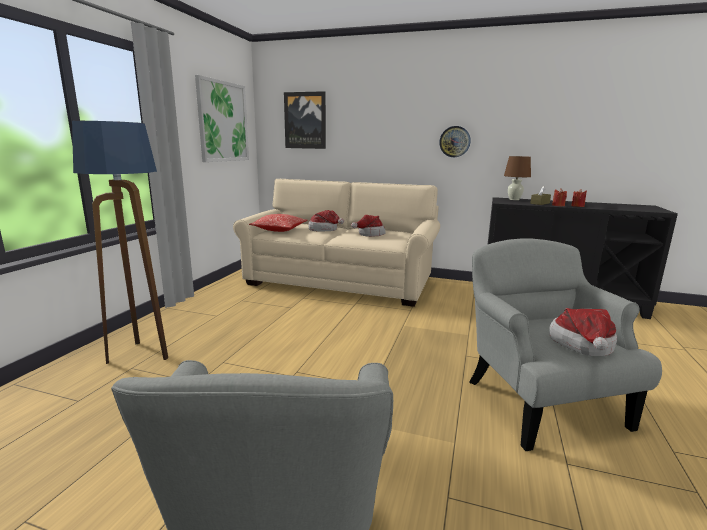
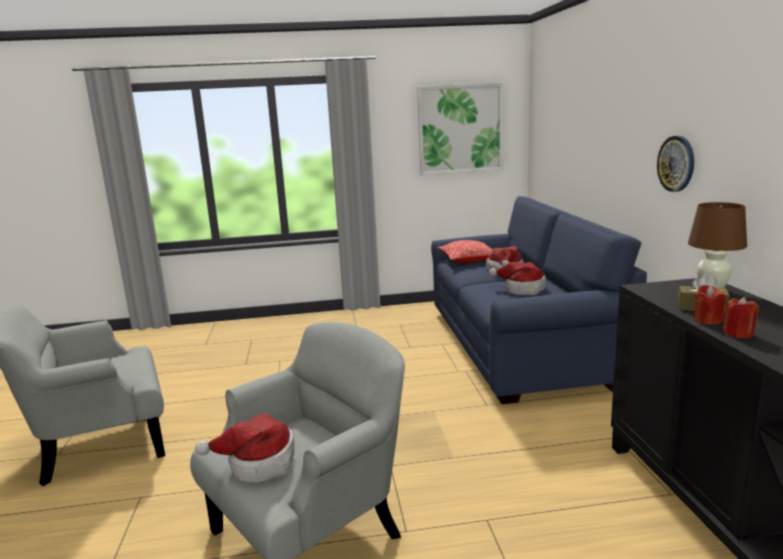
camera: 65 degrees right, 0 degrees up
(142, 355) = (270, 335): floor lamp -> none
(305, 120) = (556, 121): picture -> none
(340, 282) = (517, 345): beige sofa -> blue sofa

